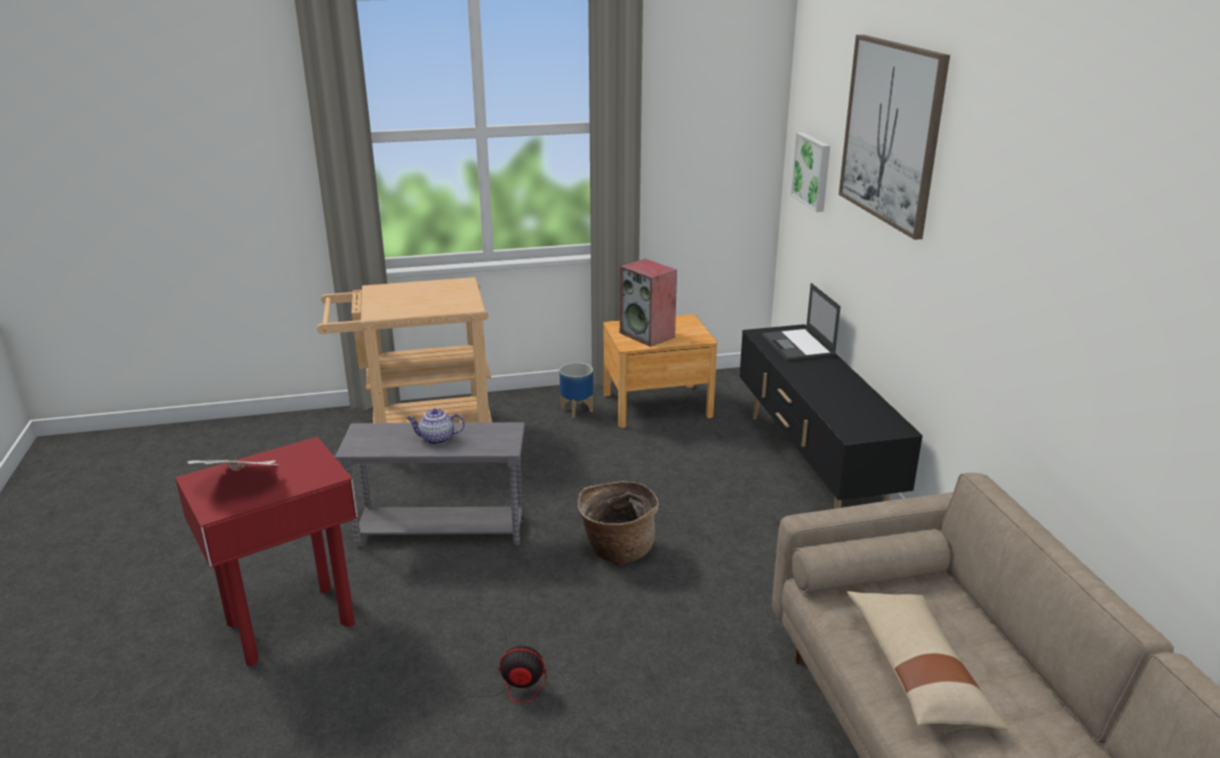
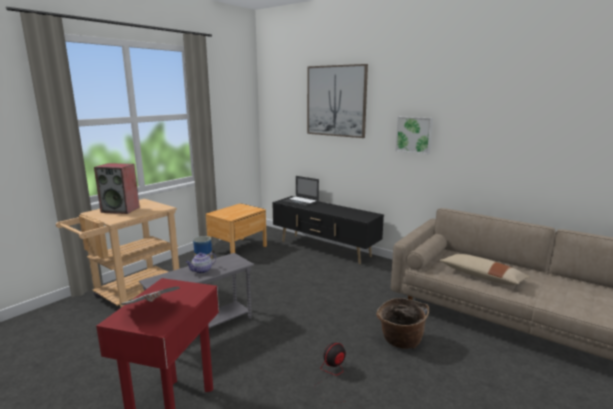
camera: 40 degrees left, 10 degrees down
(617, 549) = (295, 302): basket -> basket (400, 341)
(648, 335) = (233, 213): speaker -> speaker (121, 210)
(813, 171) = (283, 129): picture -> picture (414, 134)

